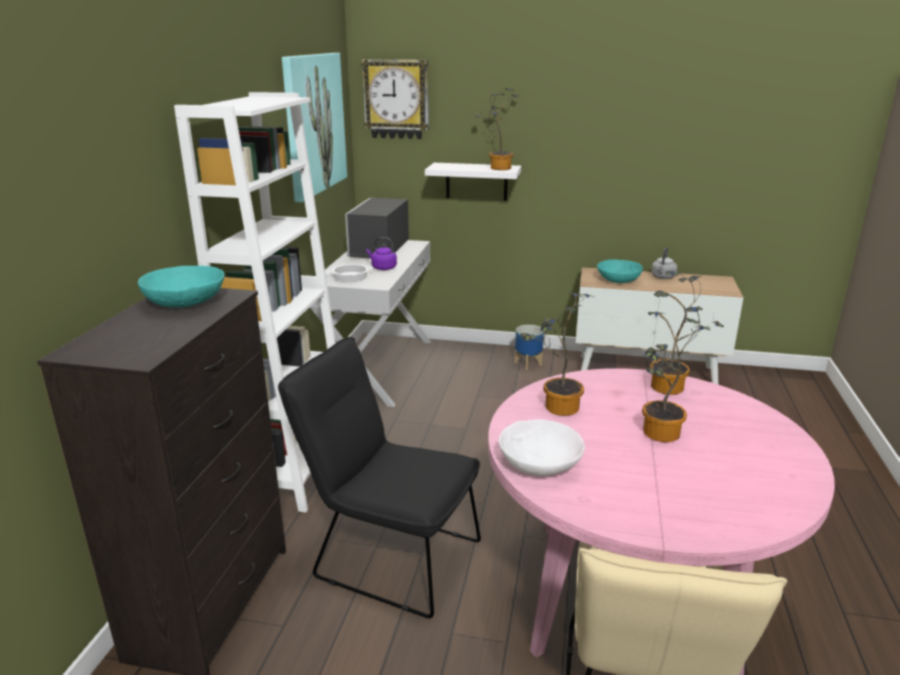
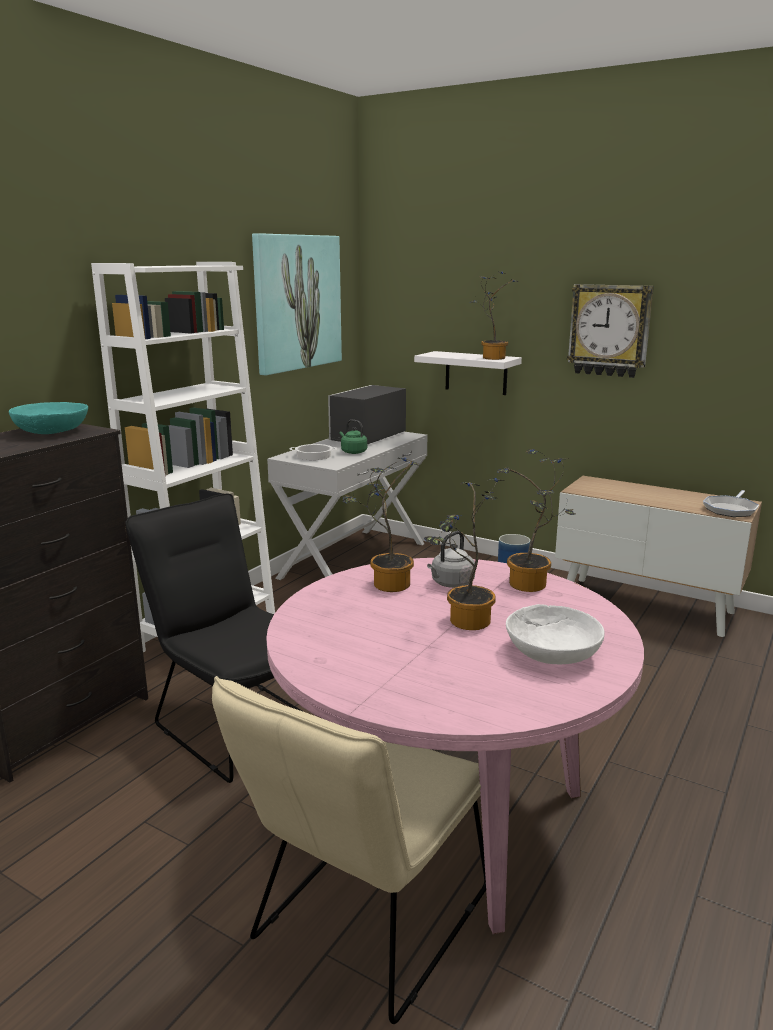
camera: 20 degrees right, 5 degrees down
(382, 268) = (353, 452): purple kettle -> green kettle
(396, 99) = (402, 285): wall clock -> wall clock (609, 330)
(539, 464) = (312, 625): white bowl -> white bowl (552, 653)
(618, 279) = (612, 490): turquoise bowl -> none
(662, 277) = (669, 493): grey kettle -> grey kettle (451, 584)
(719, 287) = (730, 509): none -> frying pan

